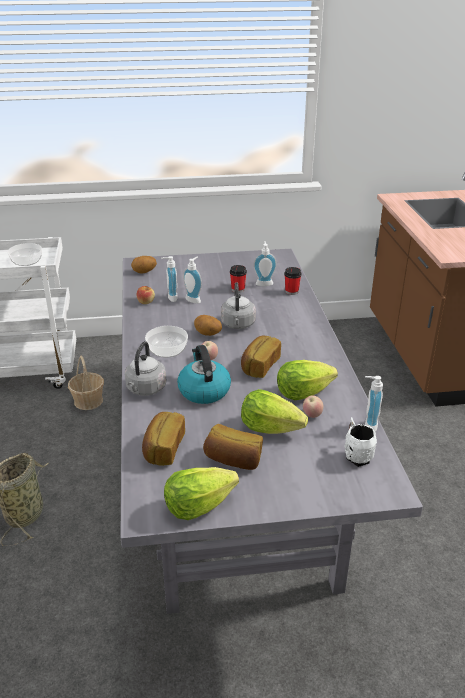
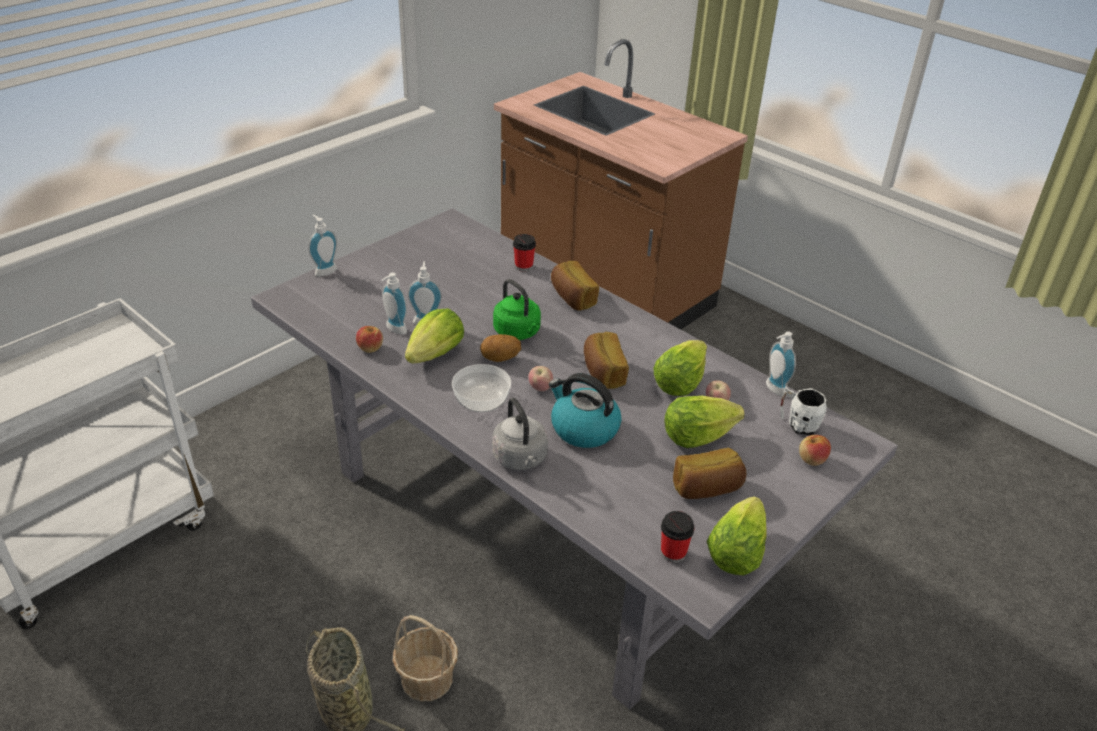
camera: 40 degrees left, 5 degrees up
(27, 261) = (101, 356): bowl -> none
(88, 401) = (262, 525): basket -> basket (427, 678)
(144, 272) = (311, 307): potato -> none
(163, 449) = (629, 515): bread -> bread (572, 298)
(175, 318) = (436, 354): none -> lettuce
(238, 289) = (461, 287): cup -> cup (673, 553)
(238, 325) = (518, 333): grey kettle -> green kettle
(264, 283) = (480, 267): soap dispenser -> soap dispenser (324, 270)
(335, 481) = (812, 459): none -> apple

